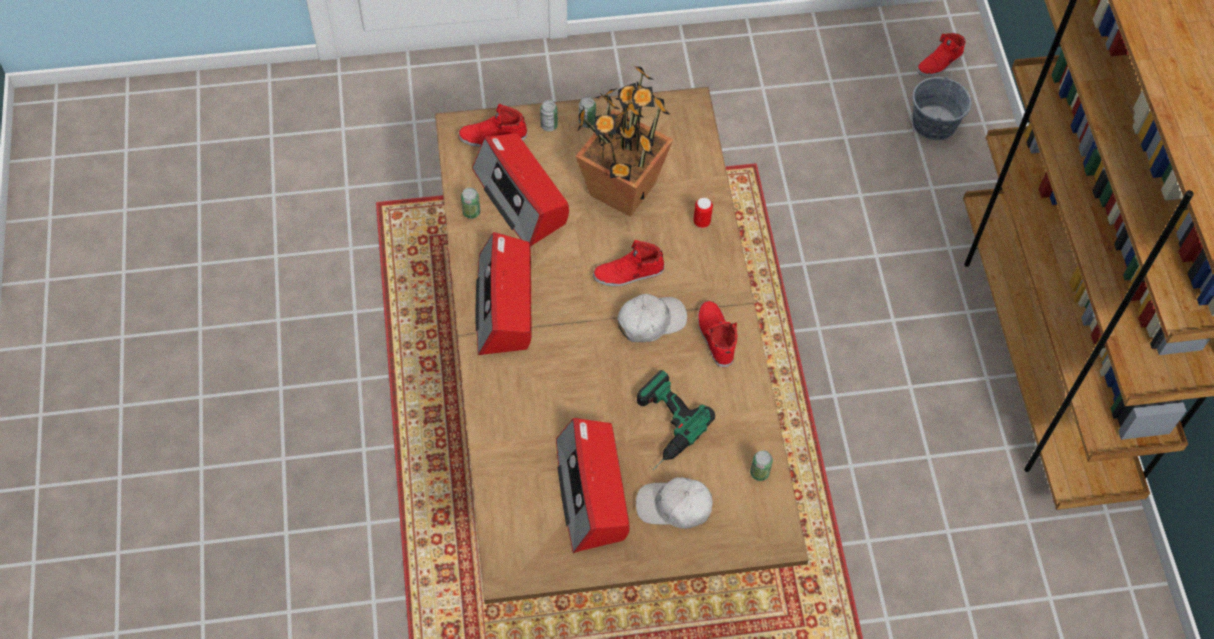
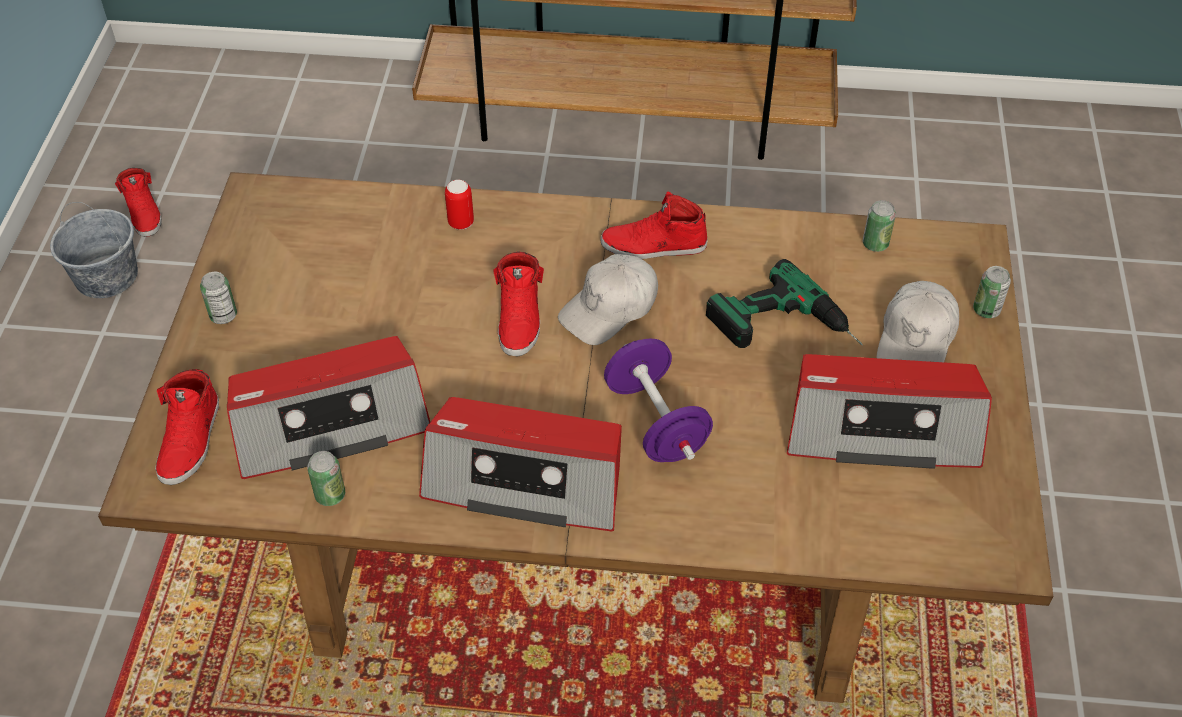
camera: 75 degrees left, 10 degrees down
(549, 125) = (206, 363): can -> can (986, 310)
(564, 364) = (656, 422): none -> purple dumbbell
(621, 189) = (367, 298): potted plant -> none
(650, 321) = (610, 308): white cap -> white cap turned 120 degrees counterclockwise
(934, 123) = (276, 118): grey bucket -> grey bucket (106, 276)
(940, 63) = (193, 92): red shoe -> red shoe (144, 213)

